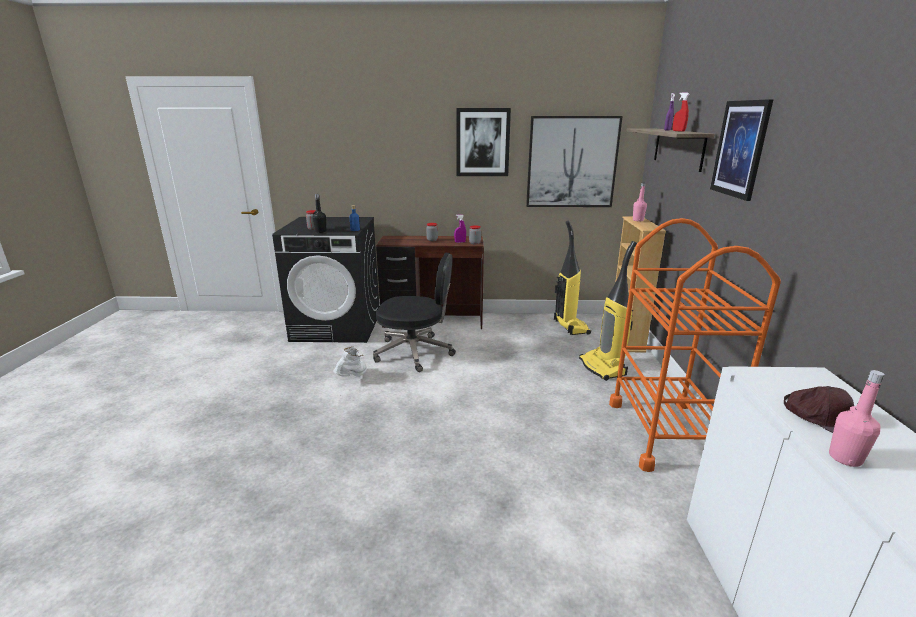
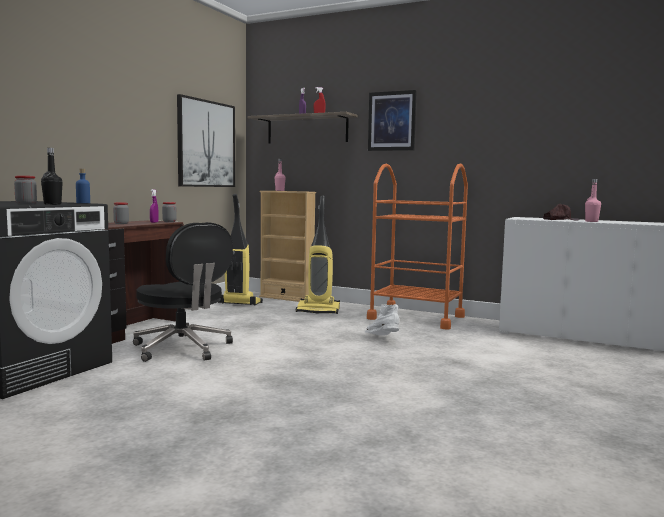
camera: 65 degrees left, 15 degrees down
(352, 377) = (189, 378): white boot -> white boot (383, 339)
(415, 352) = (183, 348): black office chair -> black office chair turned 105 degrees clockwise
(482, 142) = (141, 115): picture -> none

